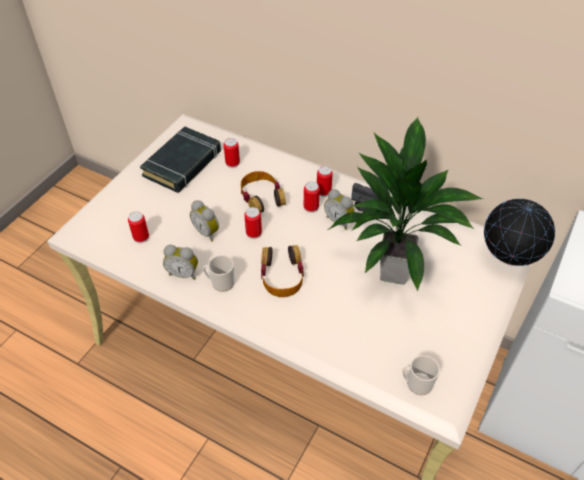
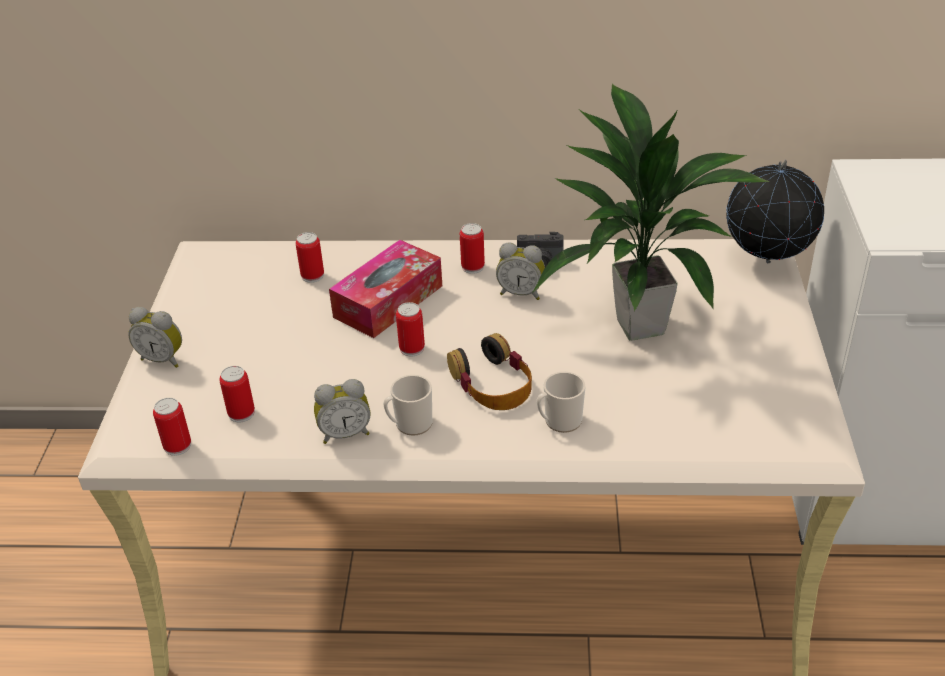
camera: 25 degrees left, 10 degrees down
(183, 164) = (235, 300): black book -> none
(207, 232) = (341, 370): alarm clock -> alarm clock (163, 359)
(261, 196) = (388, 301): headphones -> tissue box
(311, 207) = (469, 291): can -> can (177, 446)
(416, 383) = (765, 436): mug -> mug (559, 421)

